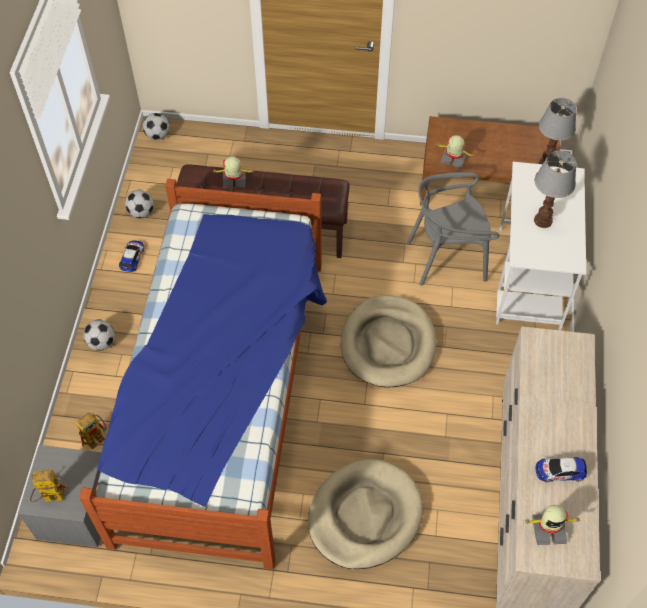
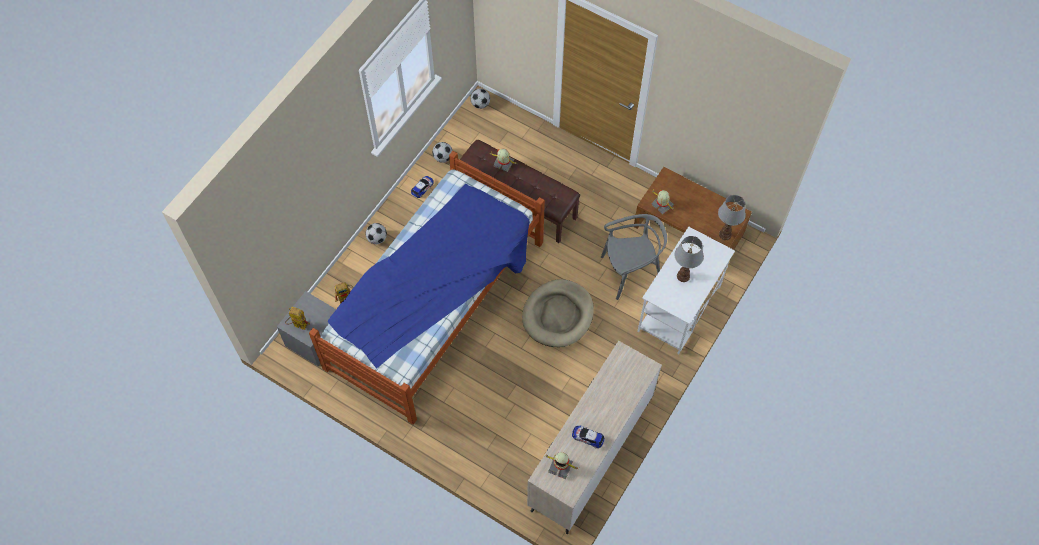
camera: 25 degrees right, 5 degrees up
(364, 516) = (484, 417): beige dog bed -> none
(447, 258) = (630, 272): grey chair -> grey chair turned 150 degrees clockwise

